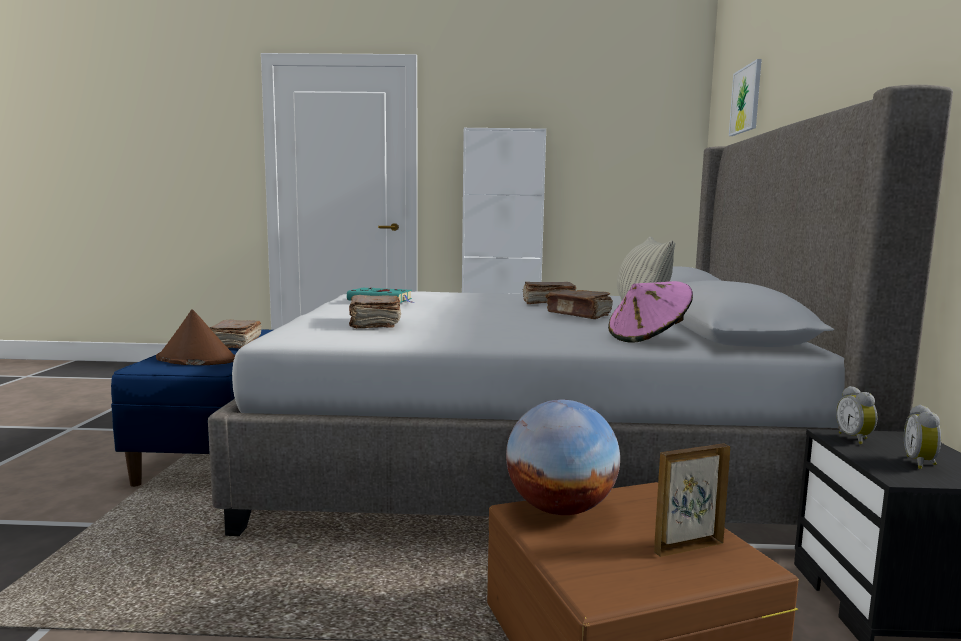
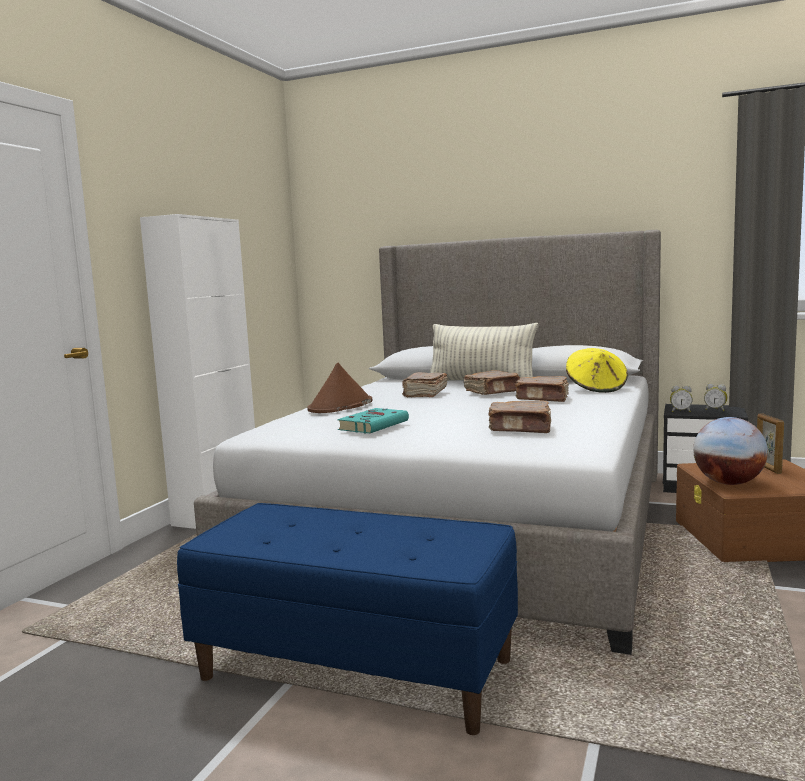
camera: 70 degrees left, 0 degrees up
(196, 359) = (419, 544): brown hat -> brown hat (340, 406)
(234, 344) = (325, 532): brown book -> brown book (543, 399)
(648, 338) = (596, 388): pink hat -> yellow hat
(746, 99) = (380, 206): picture -> none

